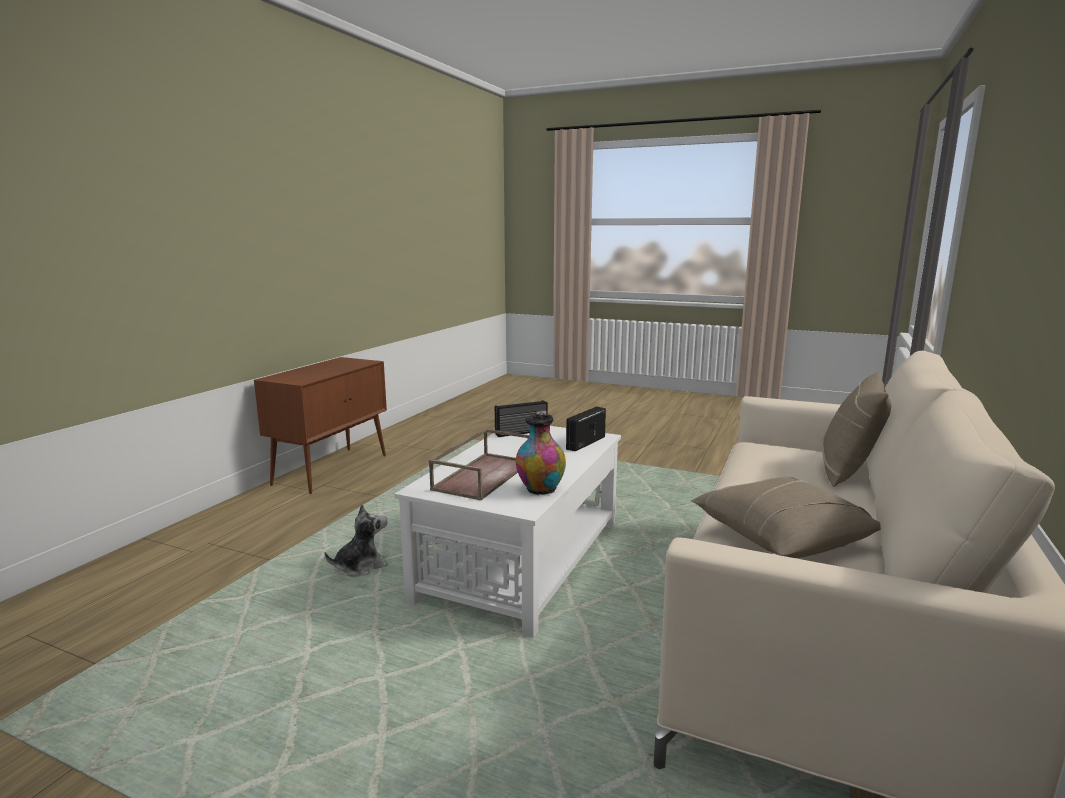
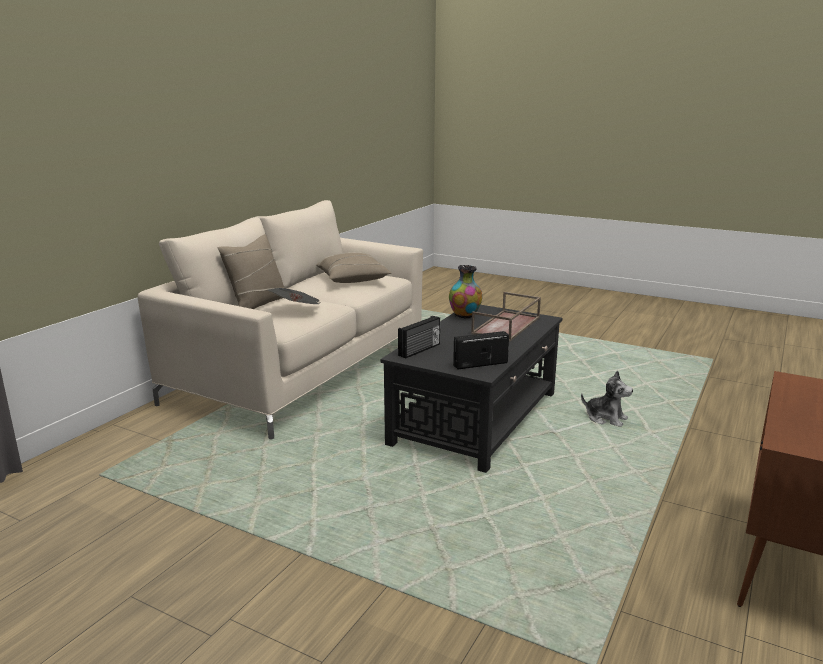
camera: 175 degrees left, 5 degrees up
(360, 567) = (606, 418): plush toy -> plush toy turned 120 degrees counterclockwise
(521, 561) = (476, 418): white coffee table -> black coffee table
(769, 459) = (297, 311): none -> newspaper

